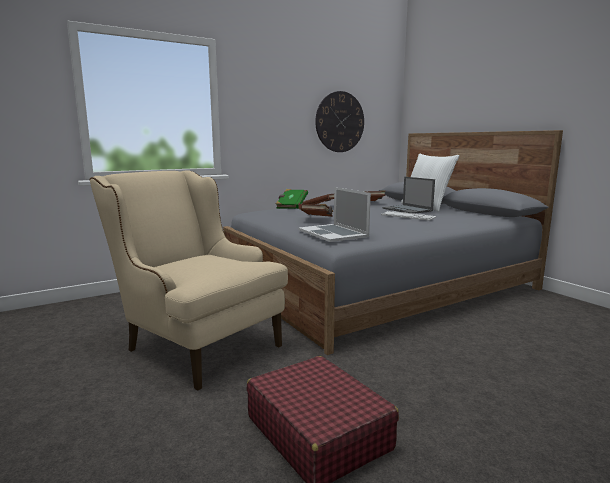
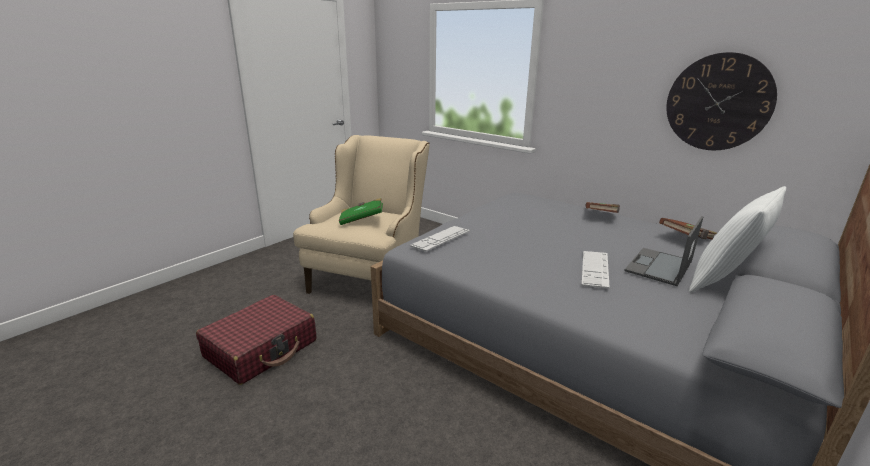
camera: 70 degrees right, 10 degrees up
(291, 206) = (553, 202): green book -> green book (361, 220)
(317, 219) = (508, 223): brown book -> none
(333, 233) = (440, 239): laptop -> keyboard

